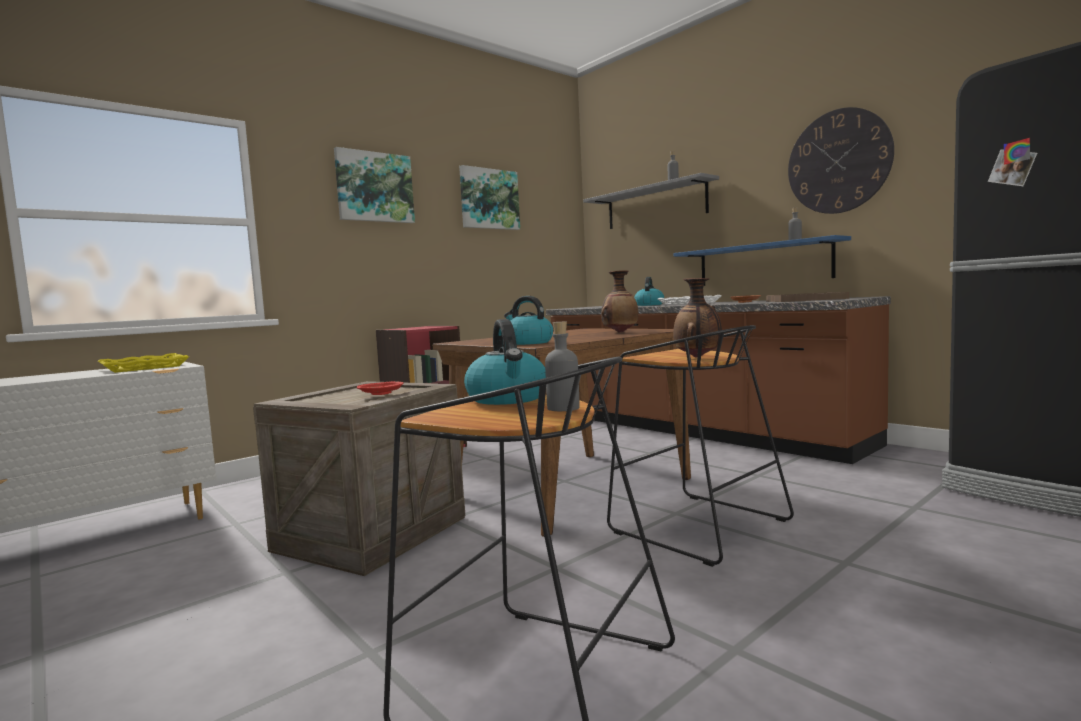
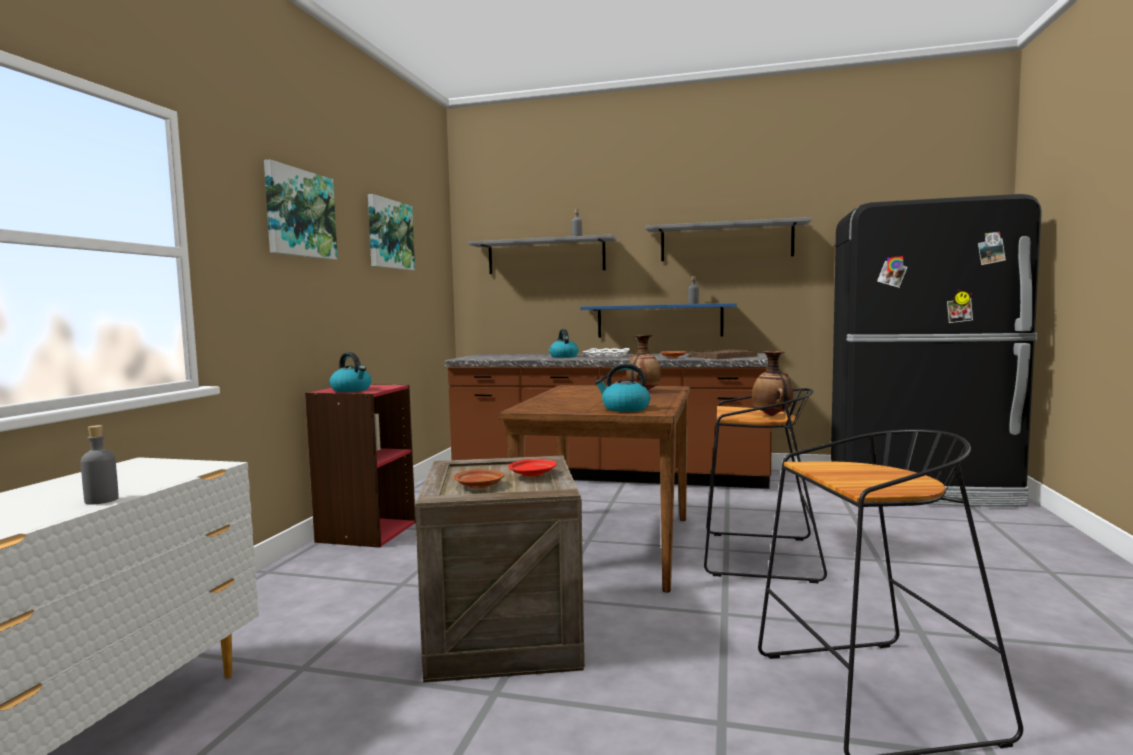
camera: 35 degrees left, 0 degrees up
(144, 368) = (142, 473): yellow tray -> none
(330, 398) = (479, 486): none -> brown plate
(508, 399) = (838, 468): kettle -> kettle (351, 390)
(563, 408) = (898, 471): grey bottle -> grey bottle (101, 500)
(838, 161) = (726, 242): wall clock -> grey shelf

